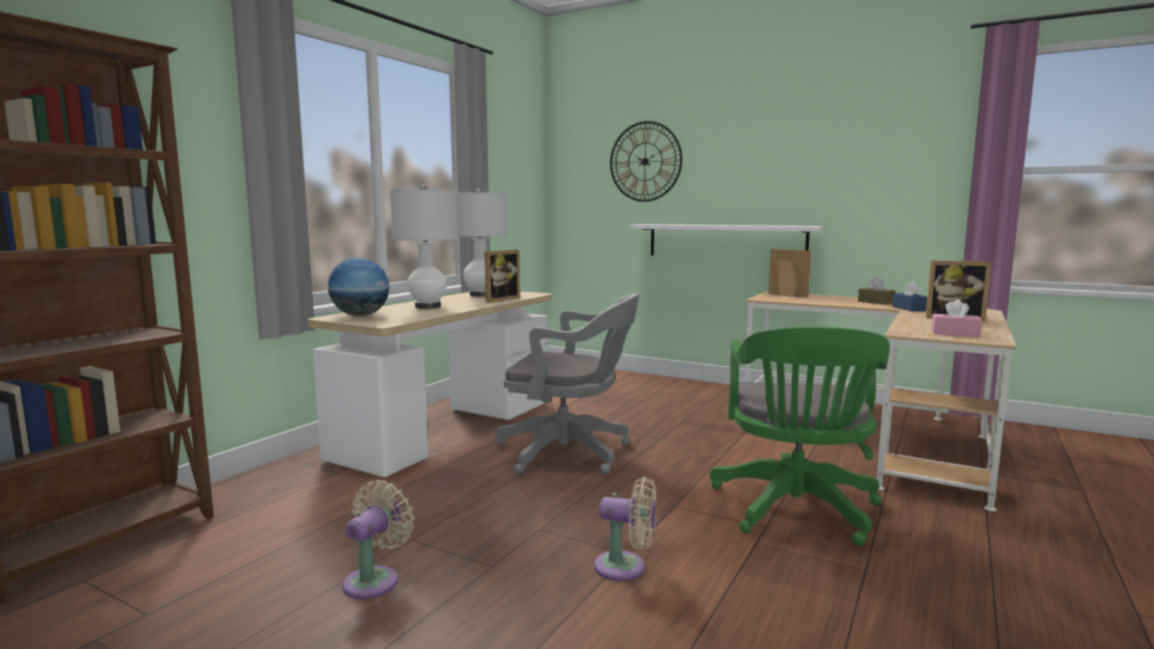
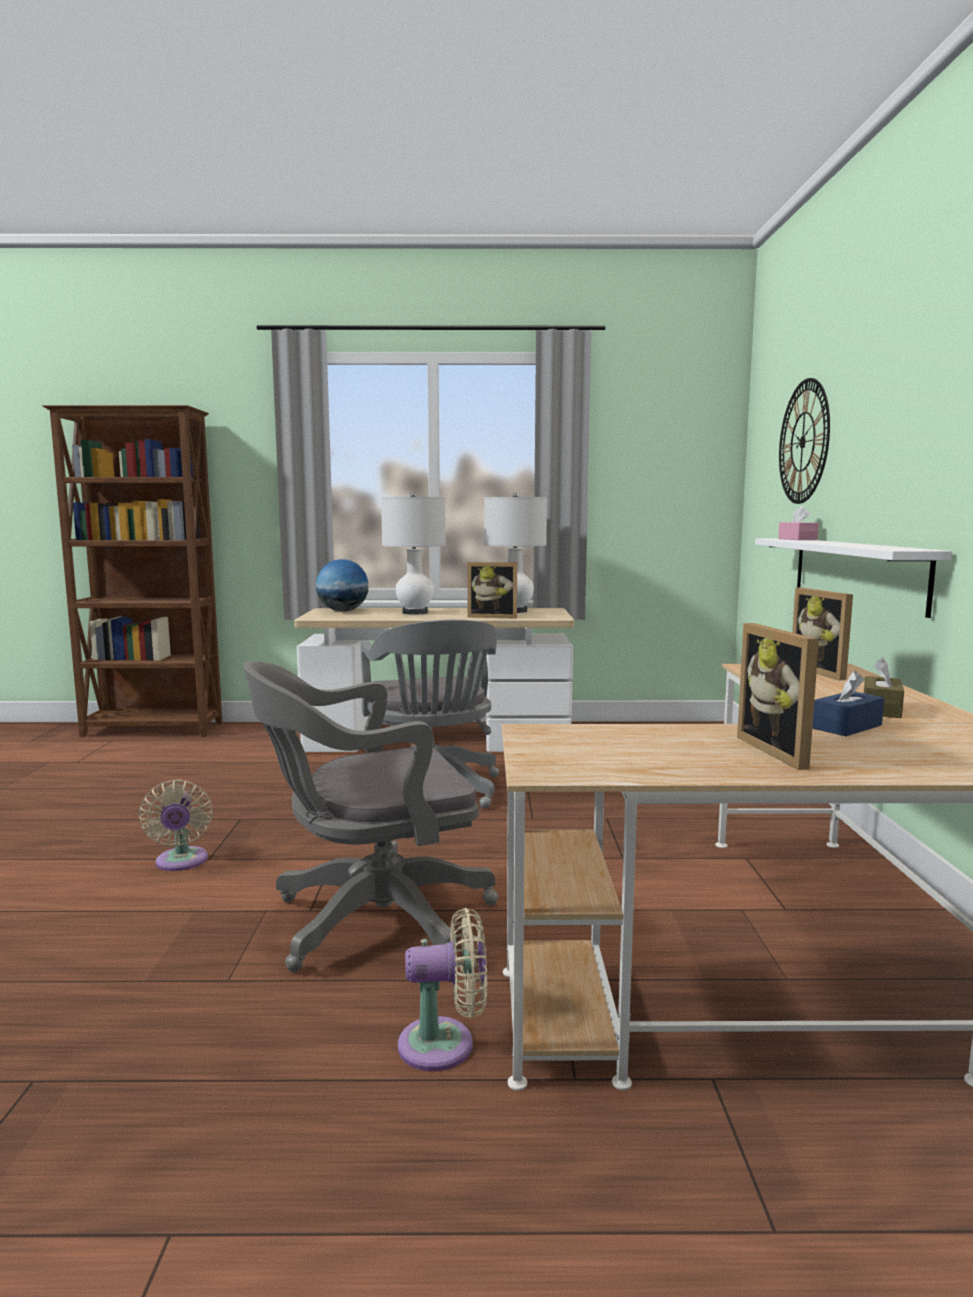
camera: 60 degrees right, 0 degrees up
(375, 580) = (131, 794): beige fan -> beige fan (444, 1044)
(785, 295) = (824, 672): picture frame -> picture frame turned 150 degrees clockwise
(796, 511) = (370, 922): green office chair -> grey office chair
(955, 333) = (580, 753): pink tissue box -> pink tissue box (797, 539)

